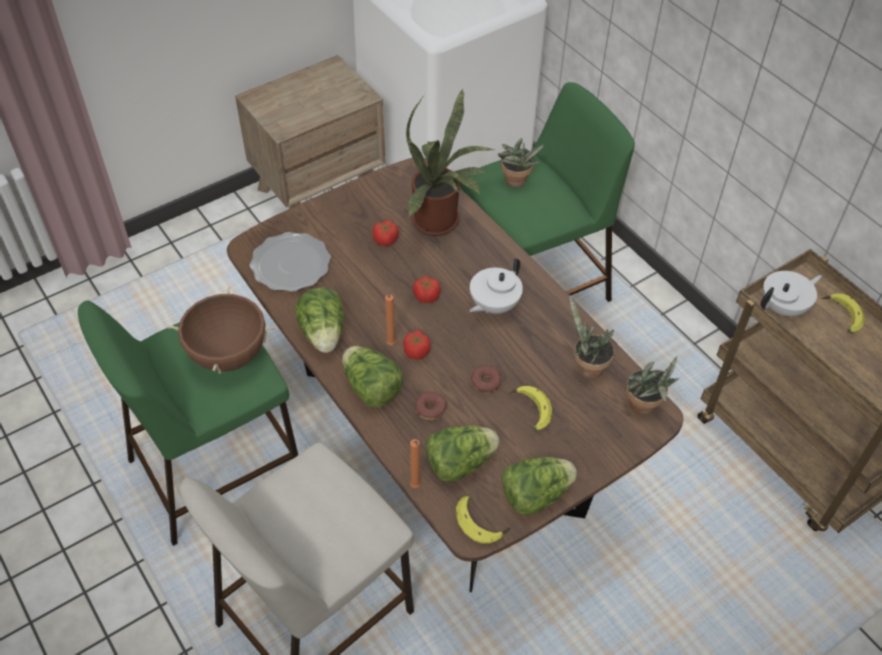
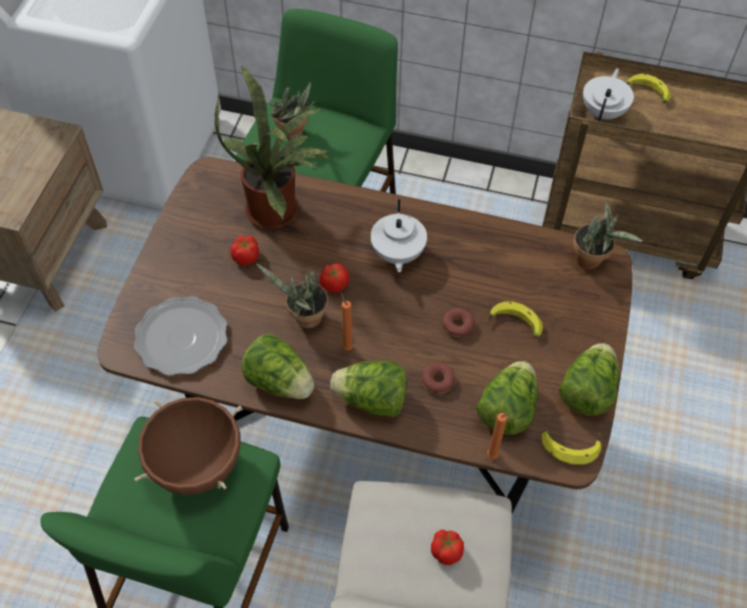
camera: 40 degrees left, 5 degrees up
(416, 351) = (376, 339): tomato -> tomato (446, 551)
(586, 367) = (520, 257): potted plant -> potted plant (304, 319)

